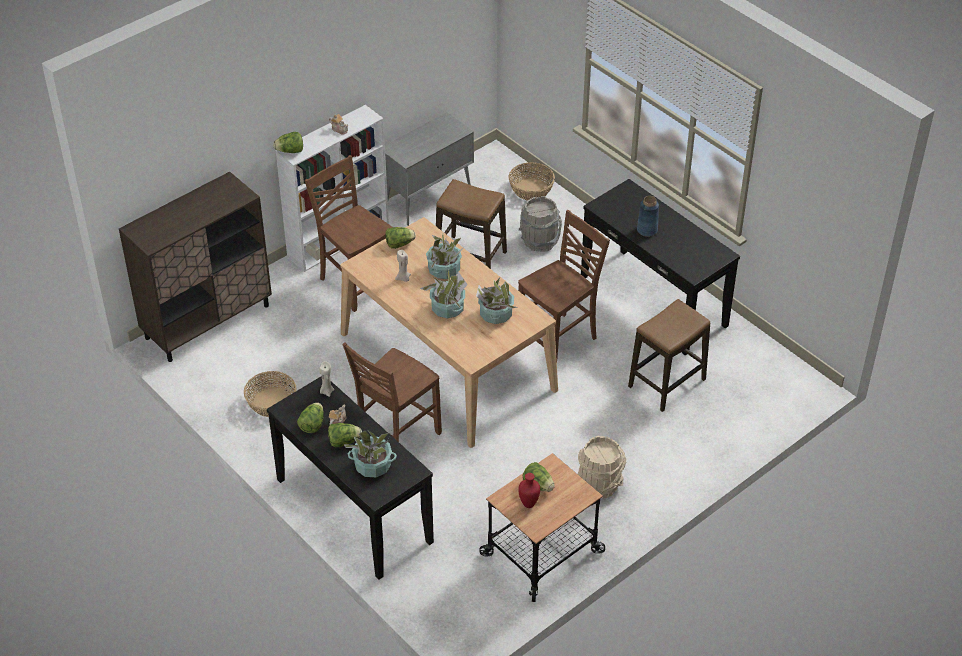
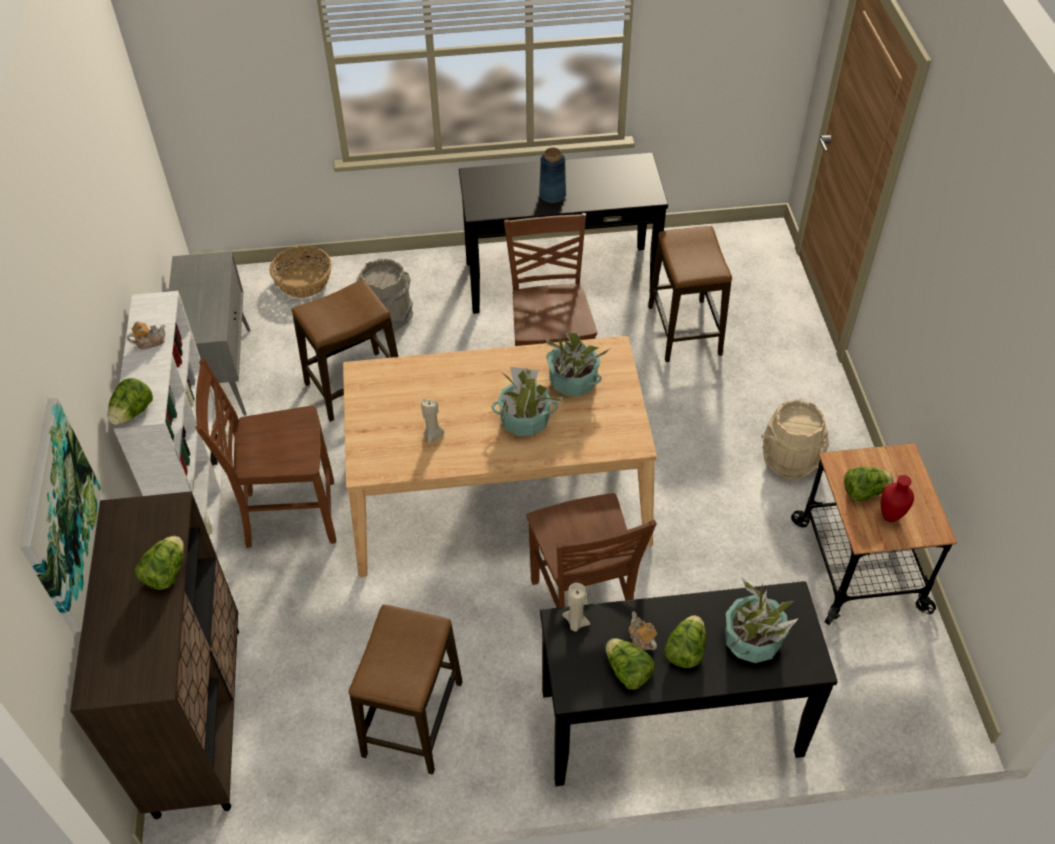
camera: 55 degrees left, 5 degrees up
(185, 151) = (58, 515): none -> picture
(271, 402) = (413, 718): basket -> stool
(399, 244) = (369, 409): lettuce -> lettuce (166, 572)
(444, 270) = (454, 390): potted plant -> none

